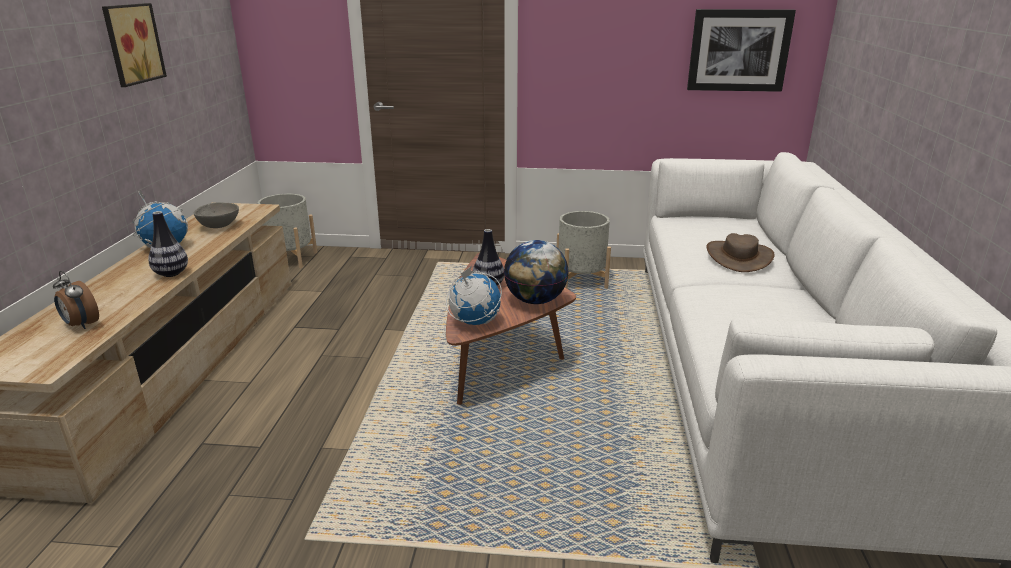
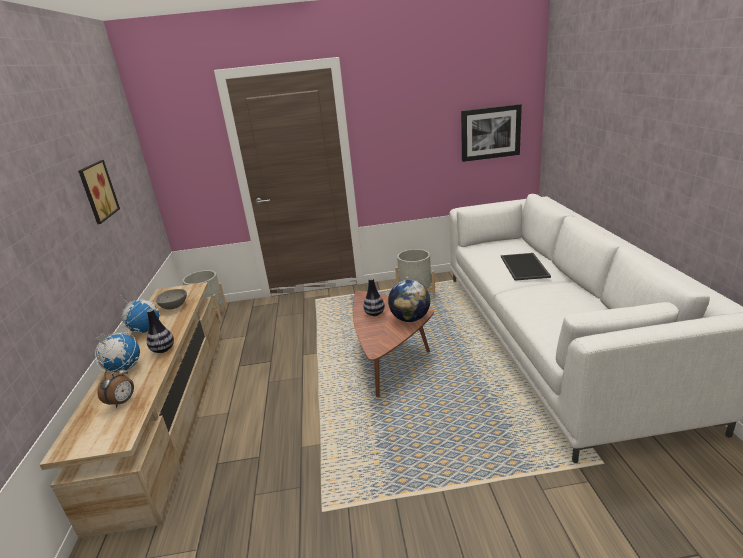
camera: 10 degrees left, 0 degrees up
(81, 325) = (122, 402): alarm clock -> alarm clock turned 90 degrees counterclockwise
(474, 322) = (379, 342): globe -> globe (123, 368)
(739, 257) = (525, 267): brown hat -> tray

